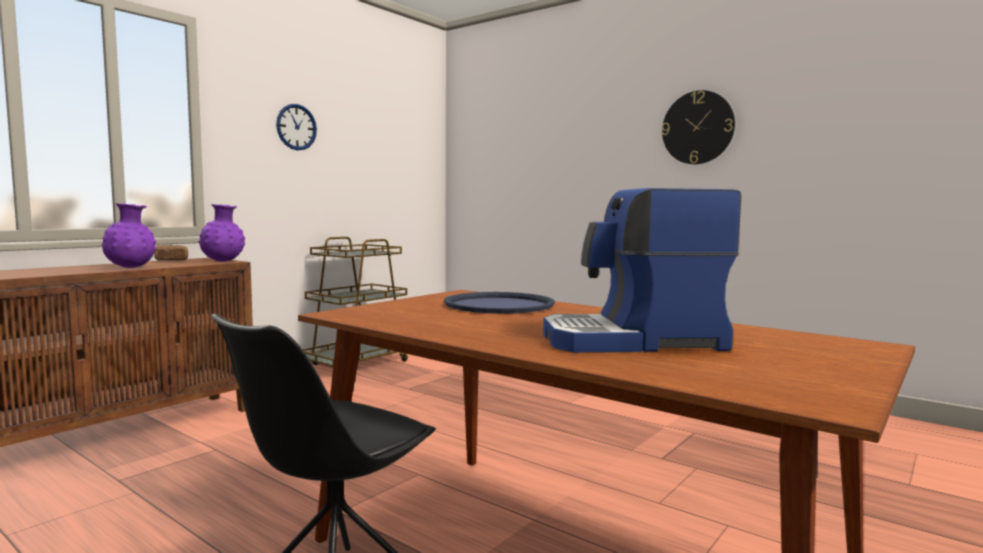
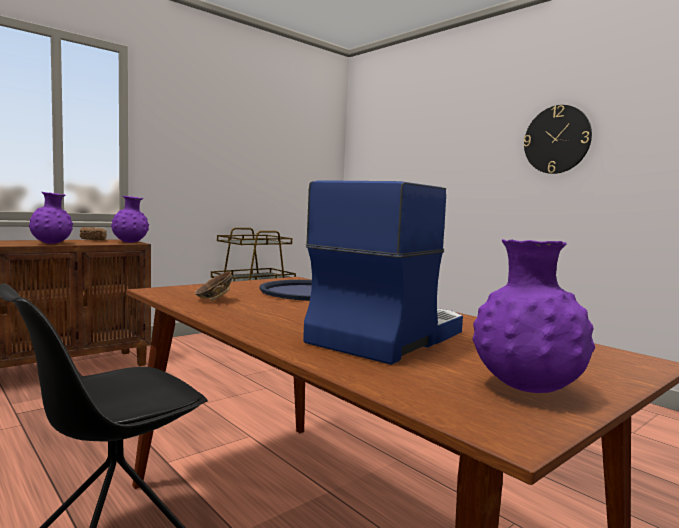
camera: 10 degrees right, 0 degrees up
(296, 127) = (210, 136): wall clock -> none
(412, 319) = (213, 300): none -> bowl
(634, 341) = (387, 336): coffee machine -> coffee machine turned 120 degrees clockwise
(808, 375) = (526, 390): none -> purple vase

